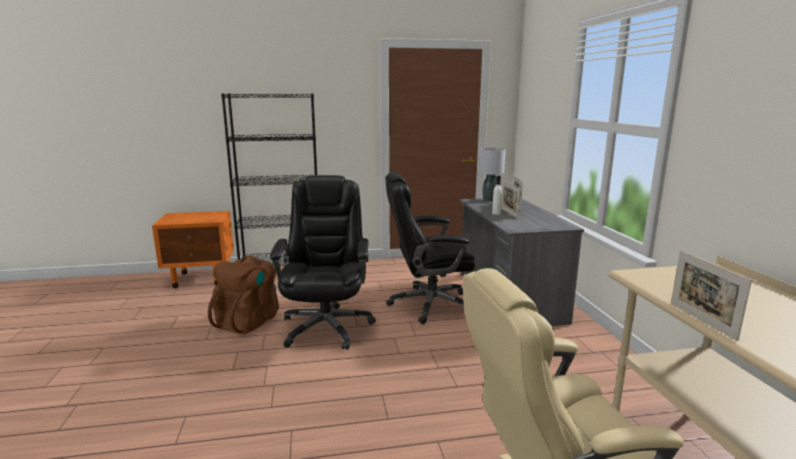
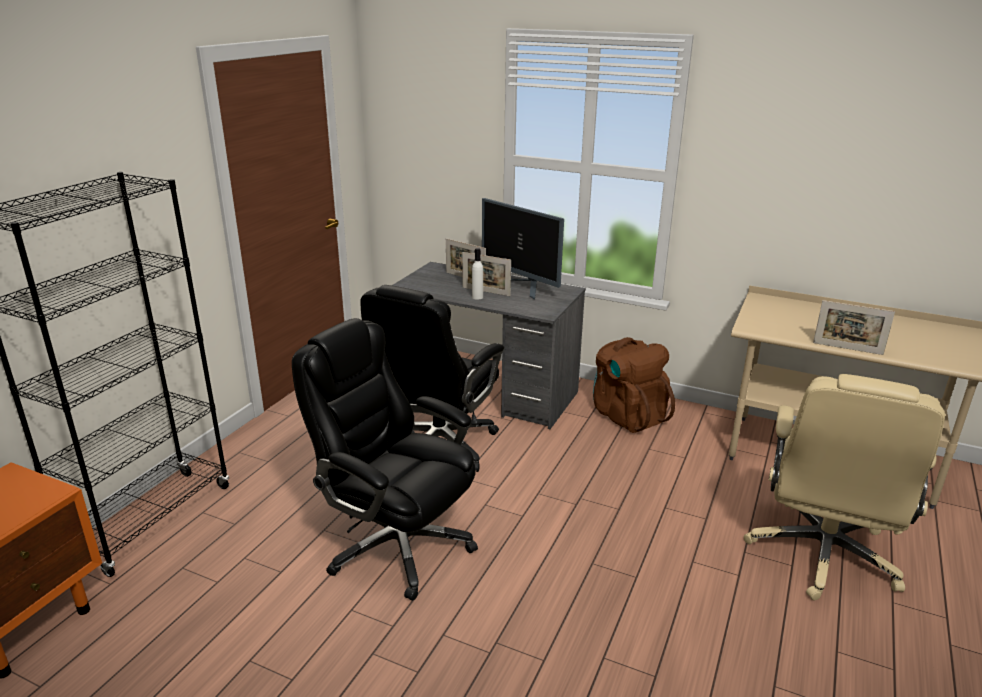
camera: 55 degrees left, 10 degrees up
(249, 321) = (289, 613): brown backpack -> brown backpack (627, 415)
(489, 200) = (420, 278): grey table lamp -> none
(539, 217) = (521, 286): none -> monitor

